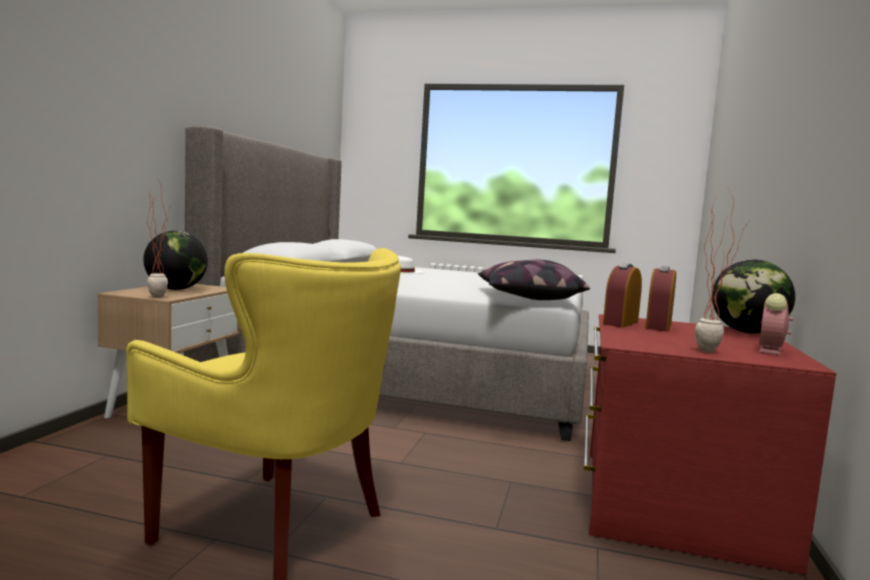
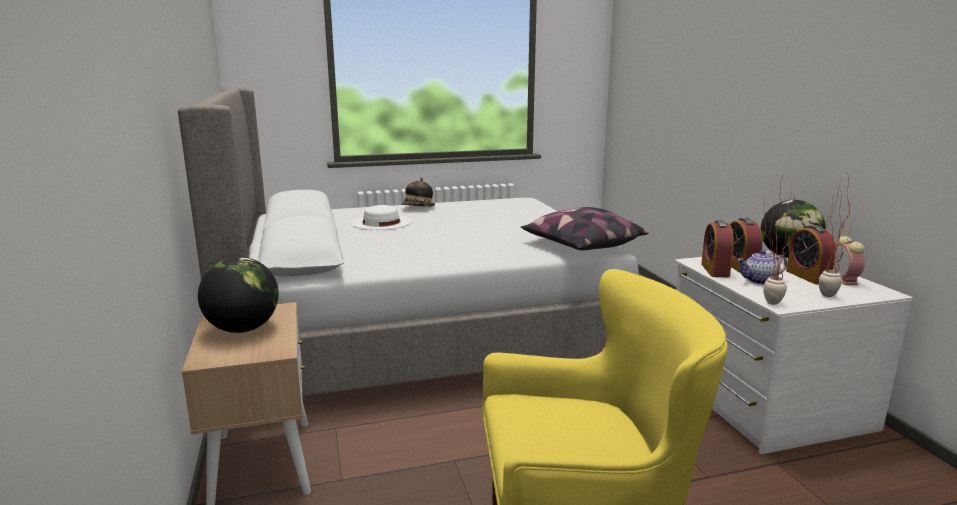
camera: 30 degrees left, 10 degrees up
(159, 296) = (265, 351): potted plant -> potted plant (766, 301)
(449, 271) = (418, 208): none -> hat
(650, 334) = (759, 281): none -> teapot
(673, 503) = (763, 401): red dresser -> white dresser
(725, 342) = (807, 276): none -> alarm clock

